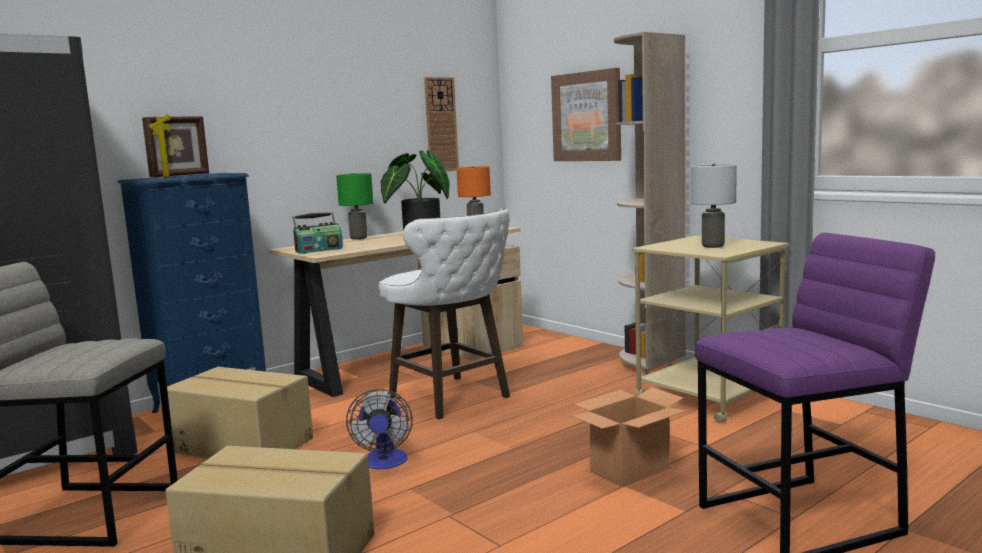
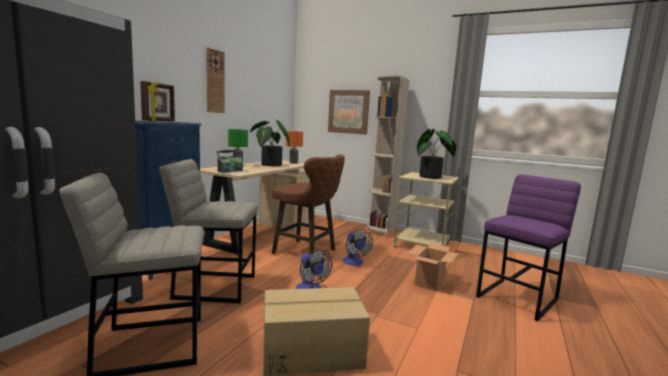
camera: 25 degrees left, 0 degrees up
(243, 444) = (213, 287): cardboard box -> grey chair
(441, 124) = (271, 107): wall clock -> wall clock (215, 81)
(452, 398) = (307, 252): white stool -> brown stool
(519, 422) = (354, 263): none -> fan
(714, 246) = (433, 177): white table lamp -> potted plant

